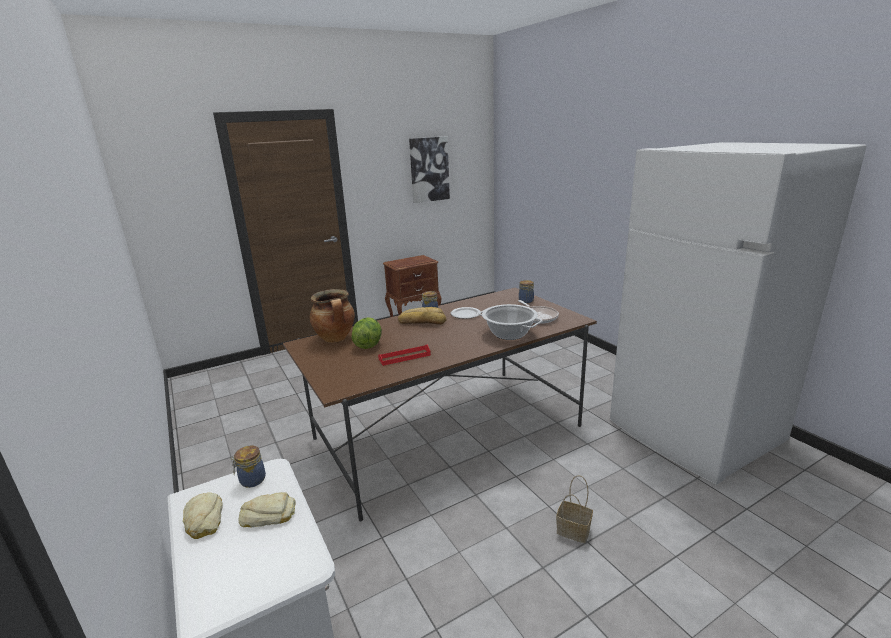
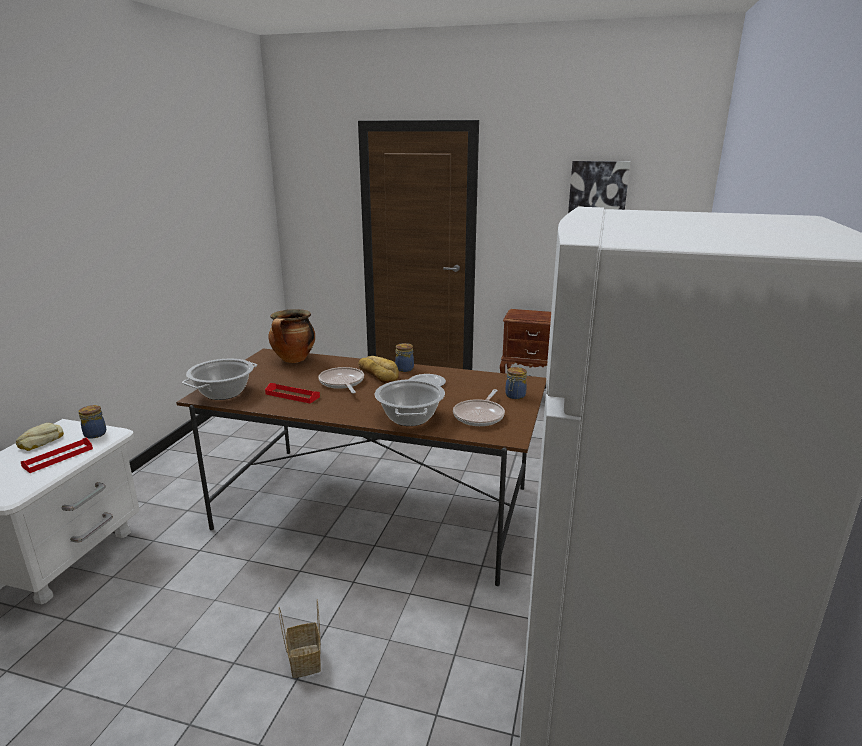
camera: 45 degrees right, 0 degrees up
(268, 514) = (58, 457): bread -> red tray
(347, 380) = (223, 393): none -> cooking pot
(368, 345) = (298, 374): lettuce -> none
(415, 336) = (342, 383): none -> frying pan

